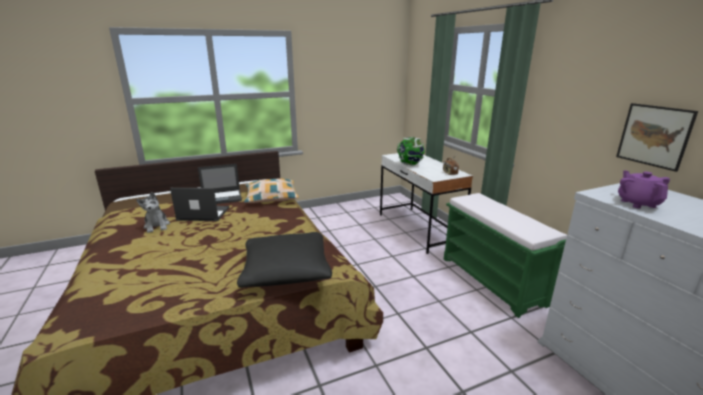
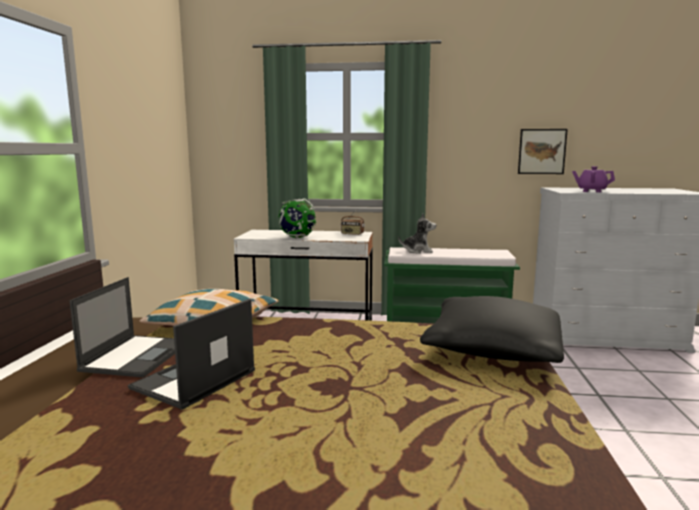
camera: 60 degrees left, 10 degrees down
(157, 226) = (176, 435): plush toy -> plush toy (418, 251)

